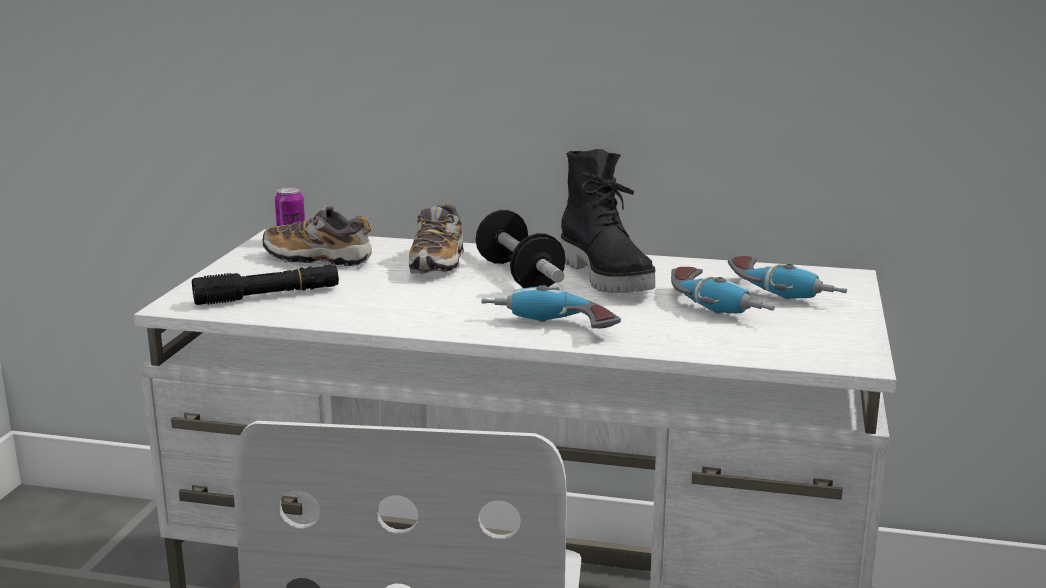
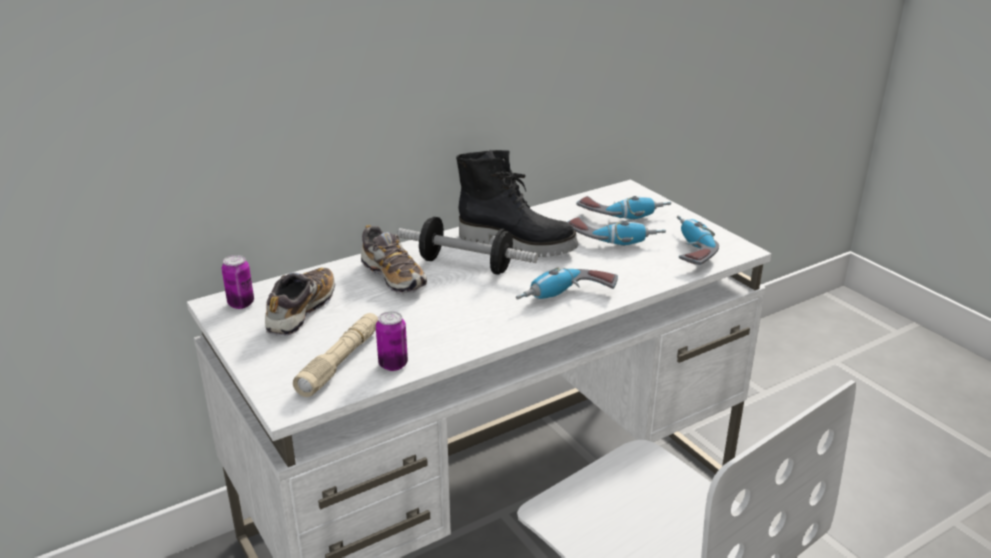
camera: 45 degrees left, 10 degrees up
(268, 296) = (340, 362): black flashlight -> beige flashlight
(298, 312) = (393, 364): none -> can
(317, 260) = (301, 312): shoe -> shoe turned 135 degrees clockwise
(786, 341) = (688, 250): none -> power drill

